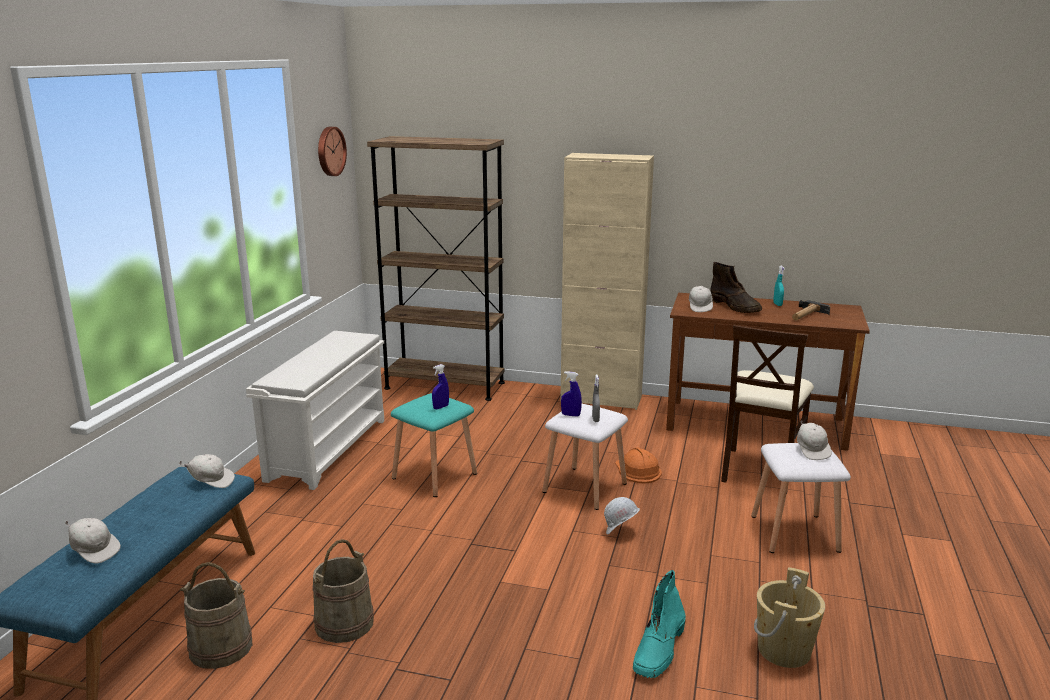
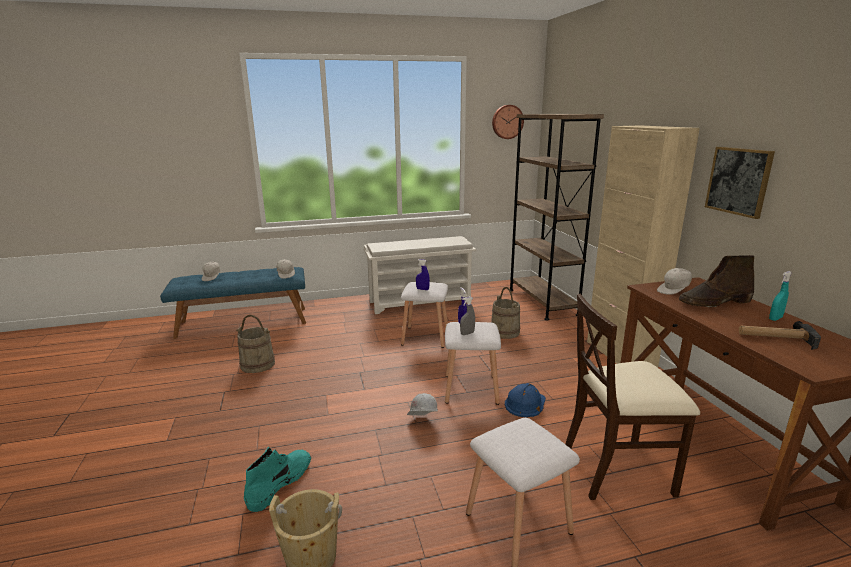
camera: 60 degrees right, 0 degrees up
(221, 647) = (226, 344): beige bucket -> beige bucket (505, 332)
(435, 475) = (426, 336): turquoise stool -> white stool
(637, 470) = (525, 403): orange hard hat -> blue hard hat
(659, 650) = (280, 482): turquoise boot -> turquoise boot turned 120 degrees clockwise
(701, 200) = (738, 181): none -> picture
(735, 307) = (714, 302): brown boot -> brown boot turned 45 degrees clockwise
(812, 451) = (535, 445): white cap -> none

